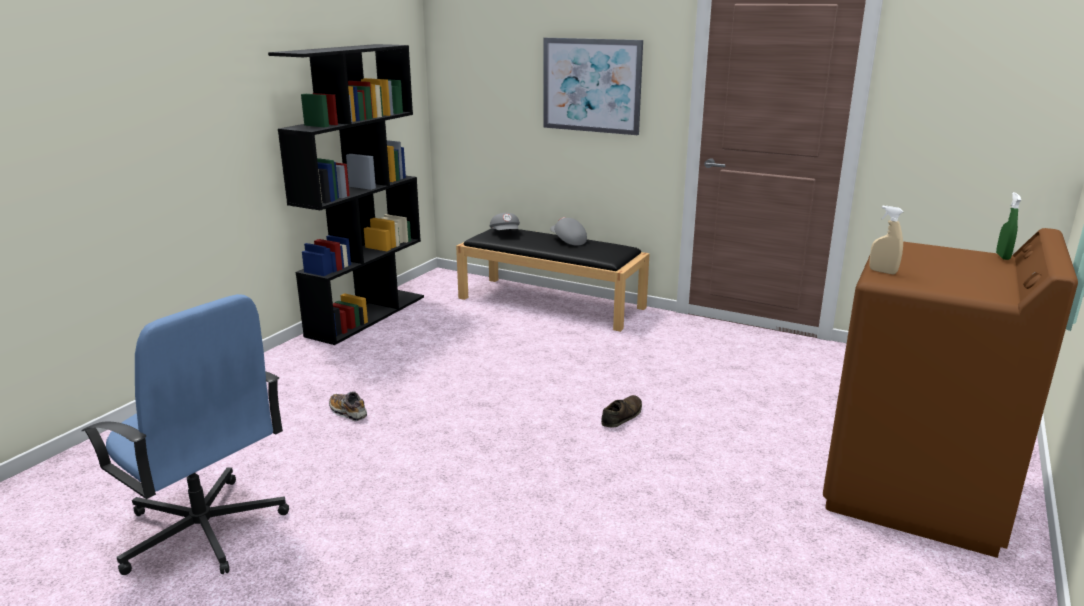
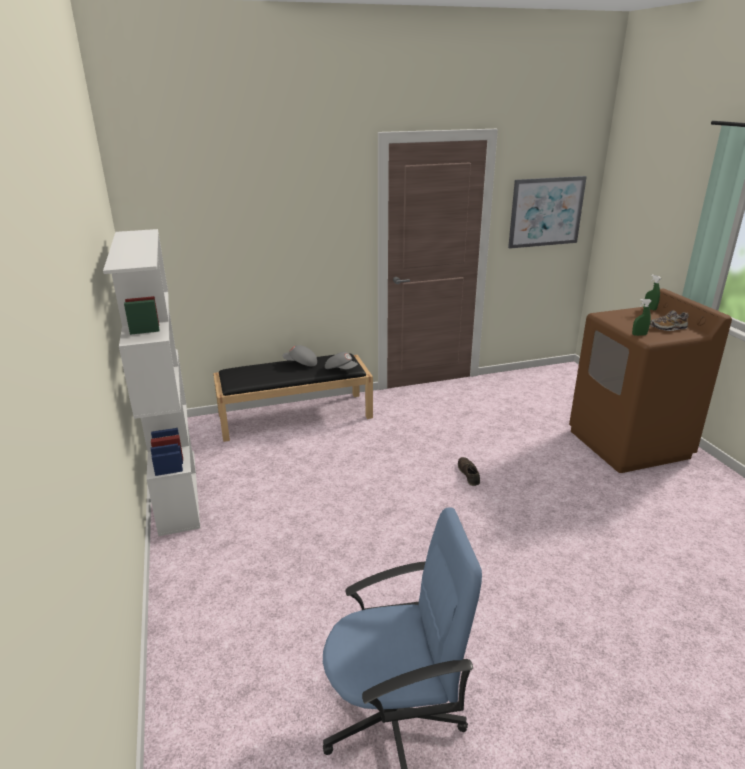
camera: 45 degrees left, 5 degrees up
(348, 412) = (317, 571): shoe -> shoe (668, 328)
(367, 315) = (177, 490): black bookcase -> white bookcase
(505, 233) = (245, 373): grey cap -> grey cap (341, 369)
(591, 85) = (297, 237): picture -> picture (546, 212)
(882, 271) = (639, 335): beige spray bottle -> green spray bottle

